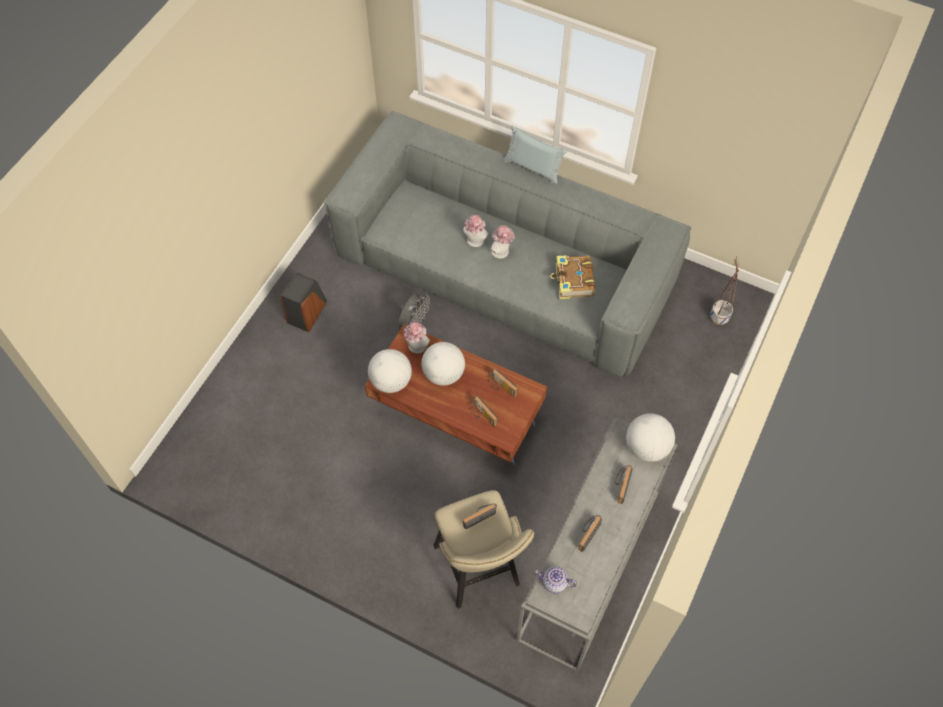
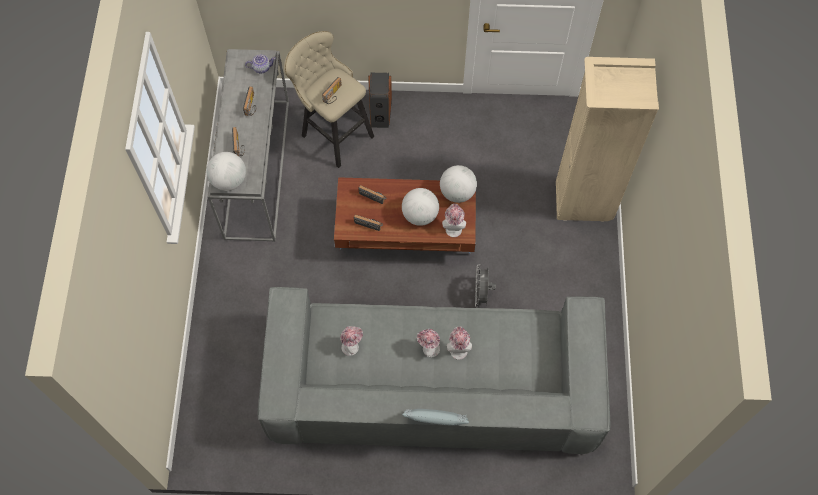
camera: 155 degrees right, 5 degrees up
(254, 371) = (583, 201): none -> beige cabinet
(307, 312) = (575, 268): speaker -> speaker (380, 112)
(573, 282) = (352, 346): book -> hat
(718, 318) = (217, 418): planter -> none

